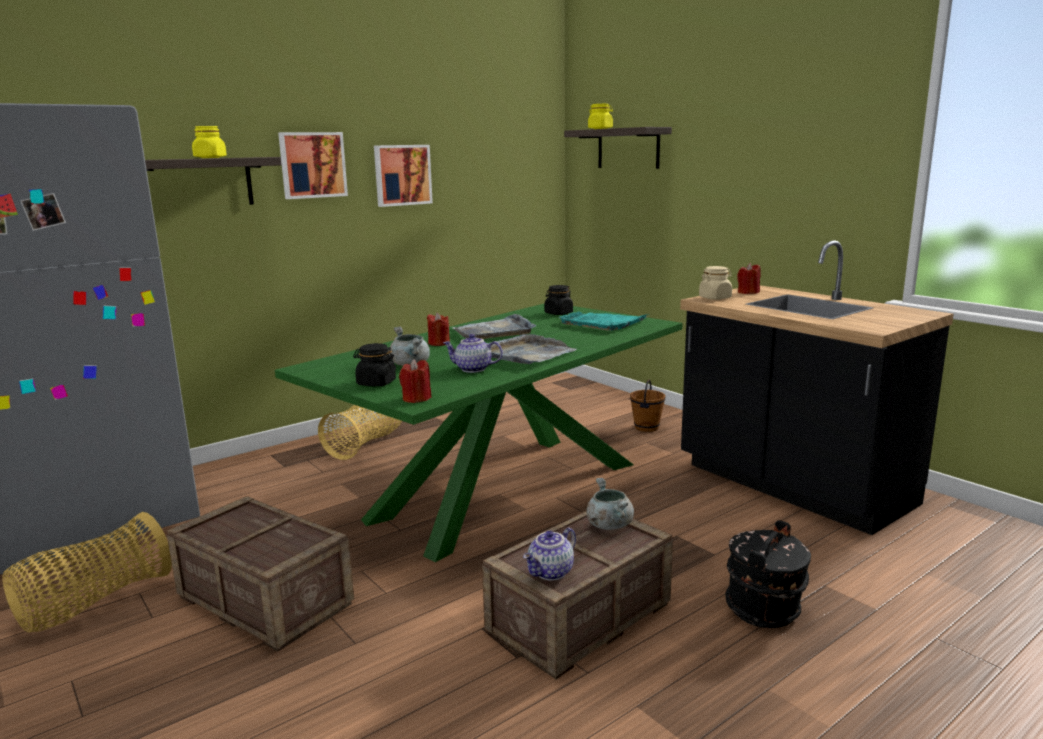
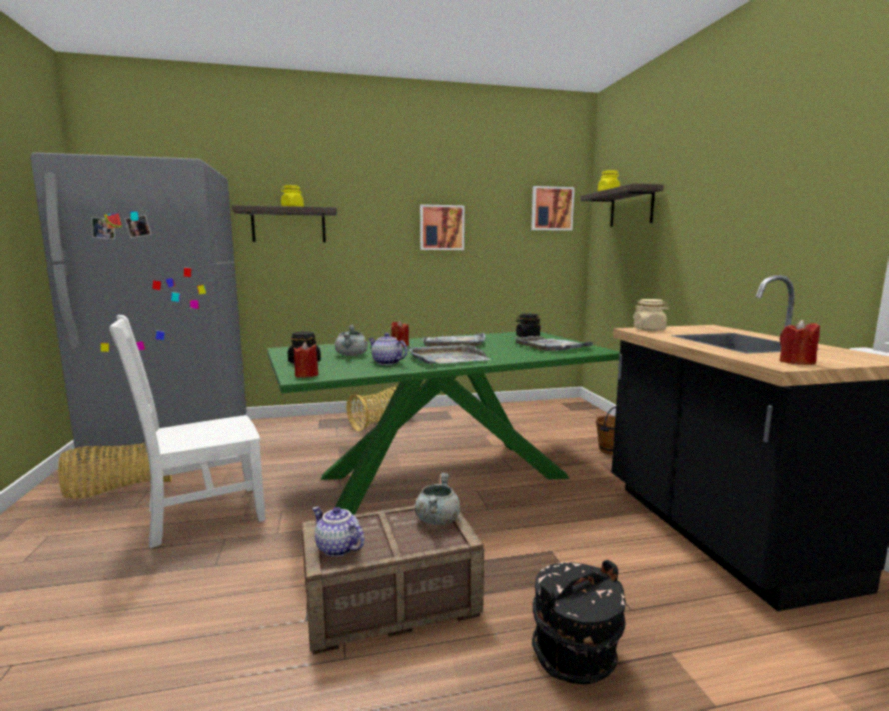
camera: 25 degrees right, 5 degrees down
(263, 601) = (201, 515): crate -> white chair
(312, 165) = (371, 217): picture -> picture (551, 209)
(551, 573) = (337, 548): teapot -> teapot turned 60 degrees clockwise
(603, 323) = (551, 346): turquoise tray -> grey tray
(748, 292) = (692, 328): red candle -> red candle (796, 362)

